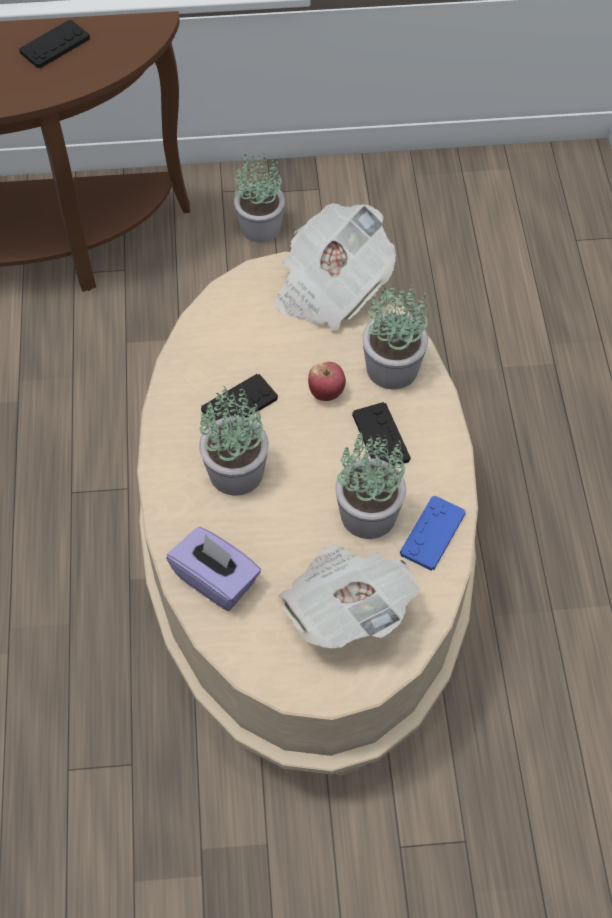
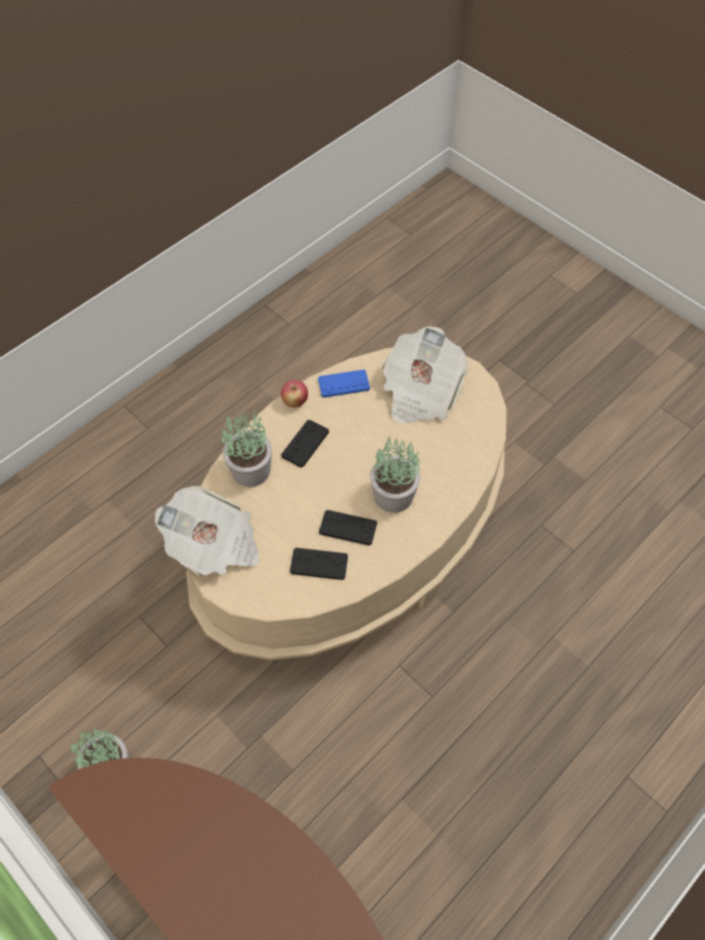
camera: 130 degrees left, 0 degrees up
(55, 45) = (169, 855): black game controller -> black game controller (319, 564)
(216, 579) = (463, 456): purple tissue box -> none
(326, 392) = (298, 490): apple -> apple (295, 402)
(369, 513) = (358, 417): potted plant -> none

